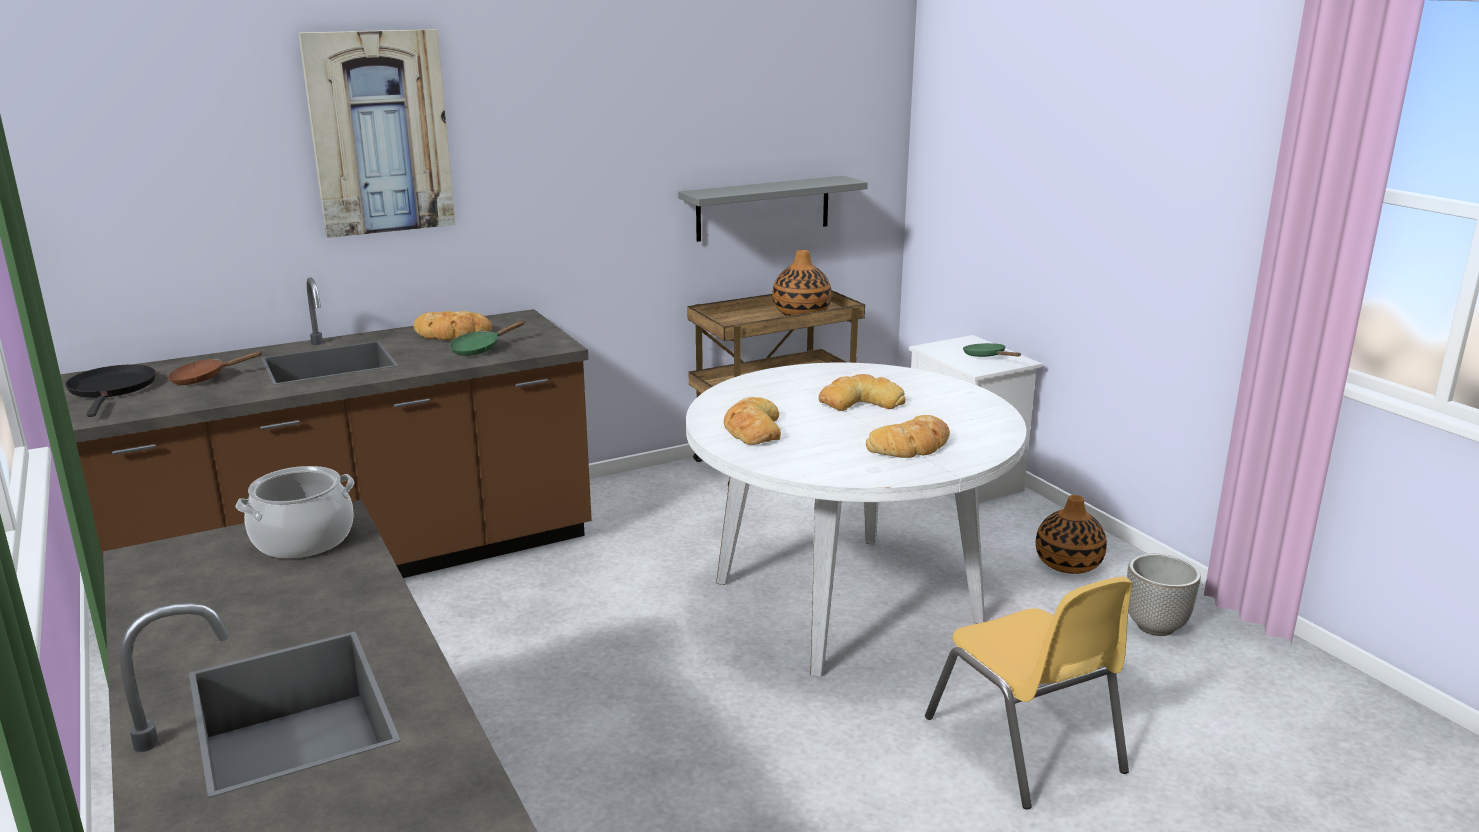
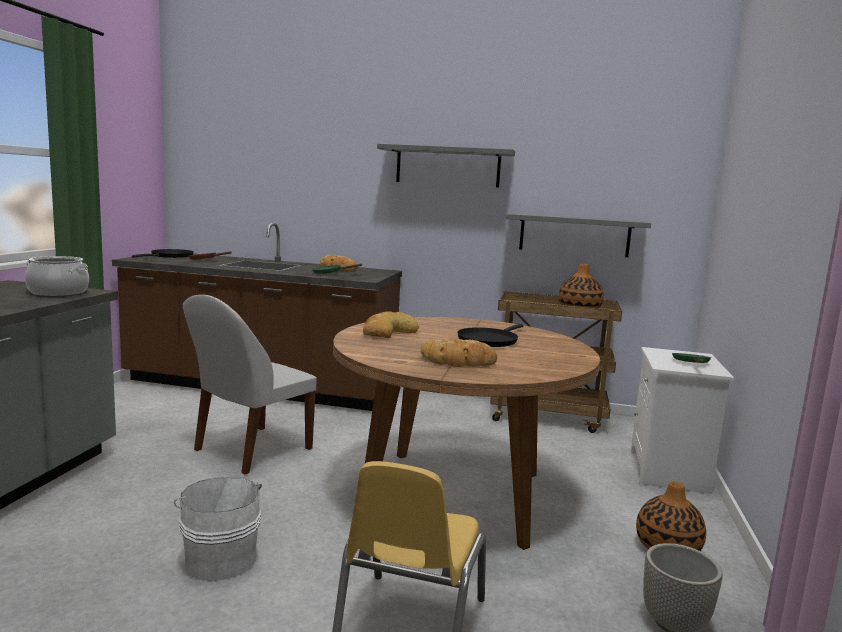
camera: 40 degrees right, 10 degrees down
(379, 133) = (330, 153): picture -> none
(546, 661) = (250, 450): none -> white chair
(584, 133) = (448, 166): none -> grey shelf
(771, 789) = (220, 558): none -> white bucket
(846, 601) = (454, 495): white dining table -> brown dining table
(860, 402) = (489, 340): bread -> black frying pan

